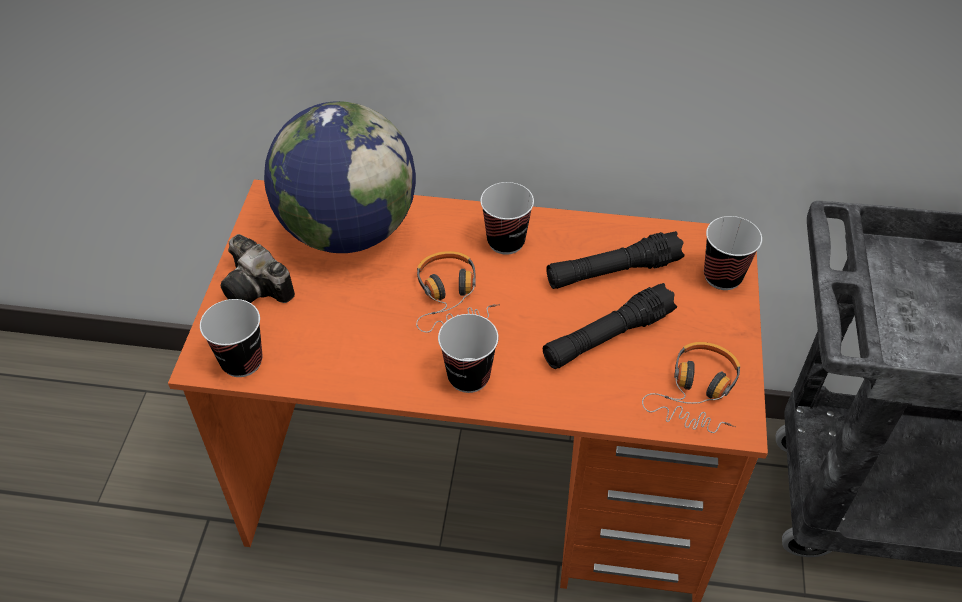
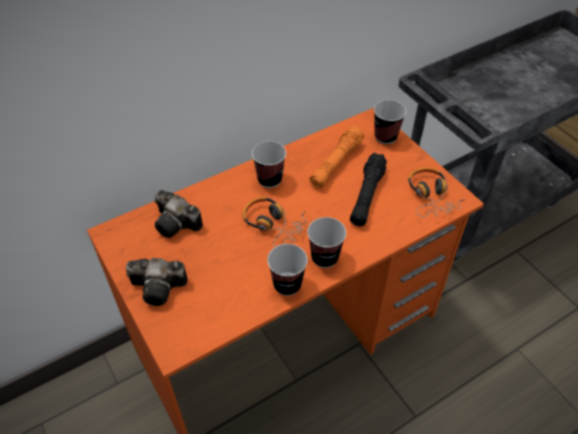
camera: 40 degrees left, 0 degrees up
(242, 361) = (196, 333): cup -> cup (287, 284)
(348, 231) = (178, 224): globe -> camera
(612, 272) = (336, 163): black flashlight -> orange flashlight

